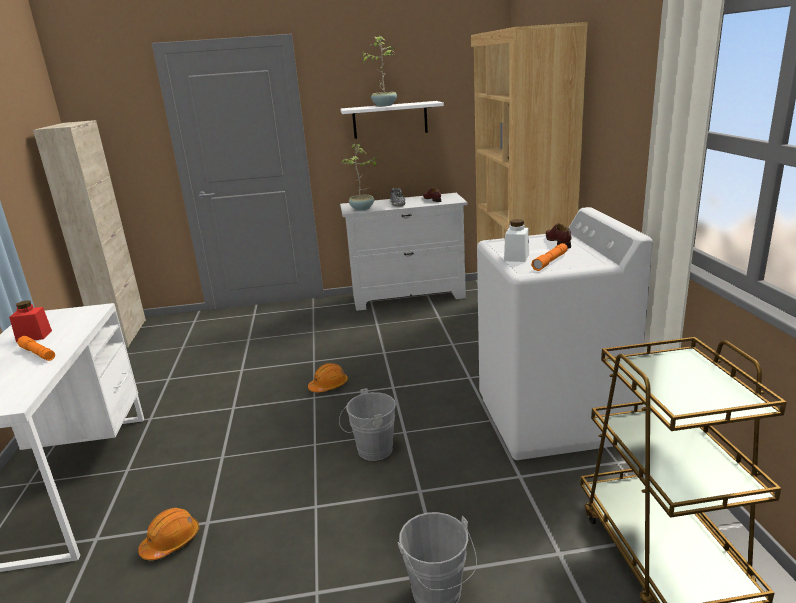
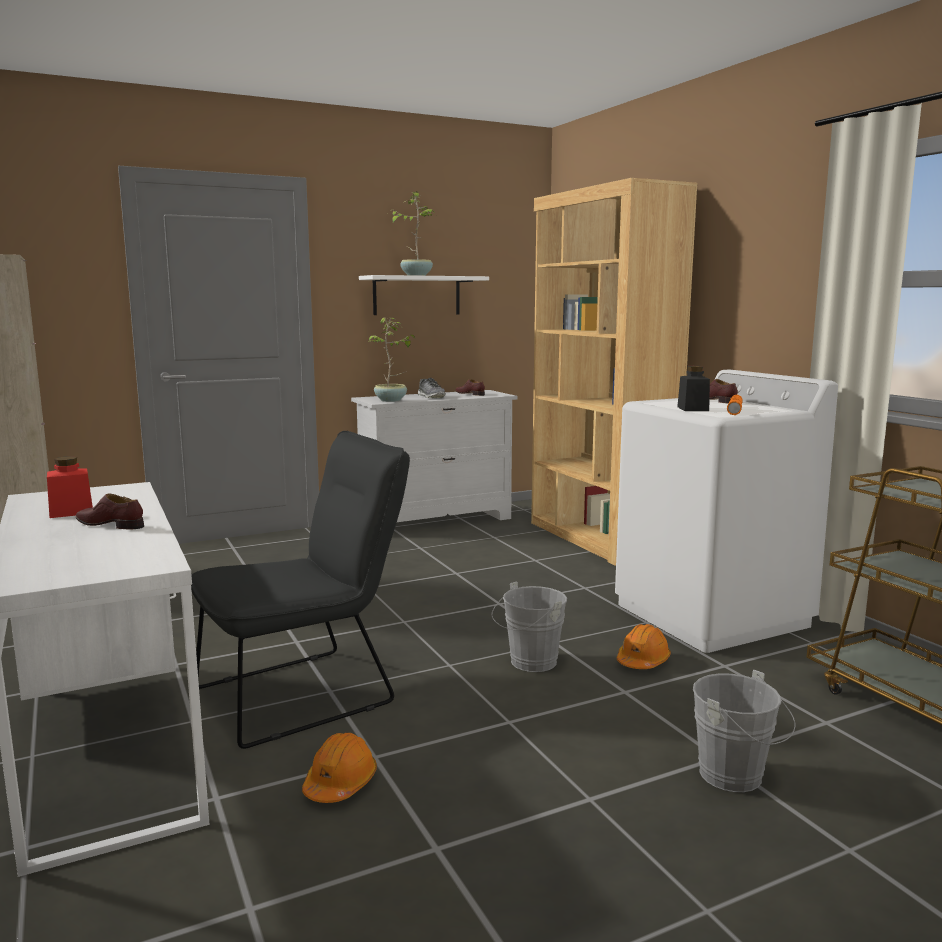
camera: 20 degrees left, 10 degrees down
(38, 353) = (110, 525): orange flashlight -> brown shoe
(208, 456) = (307, 692): none -> black chair
(329, 386) = (413, 609): orange hard hat -> orange hard hat (643, 661)
(516, 257) = (693, 409): white jar -> black jar

